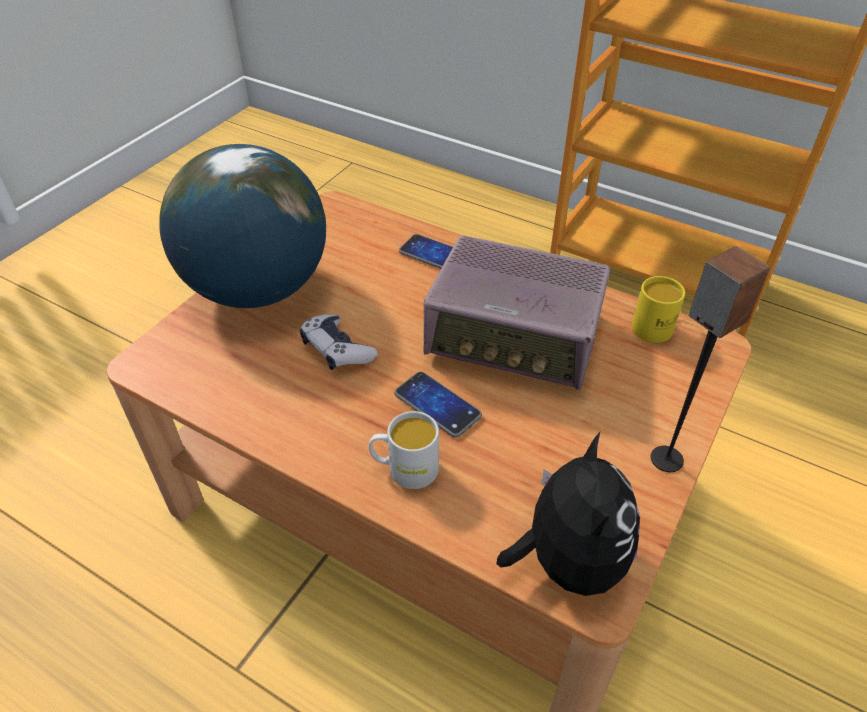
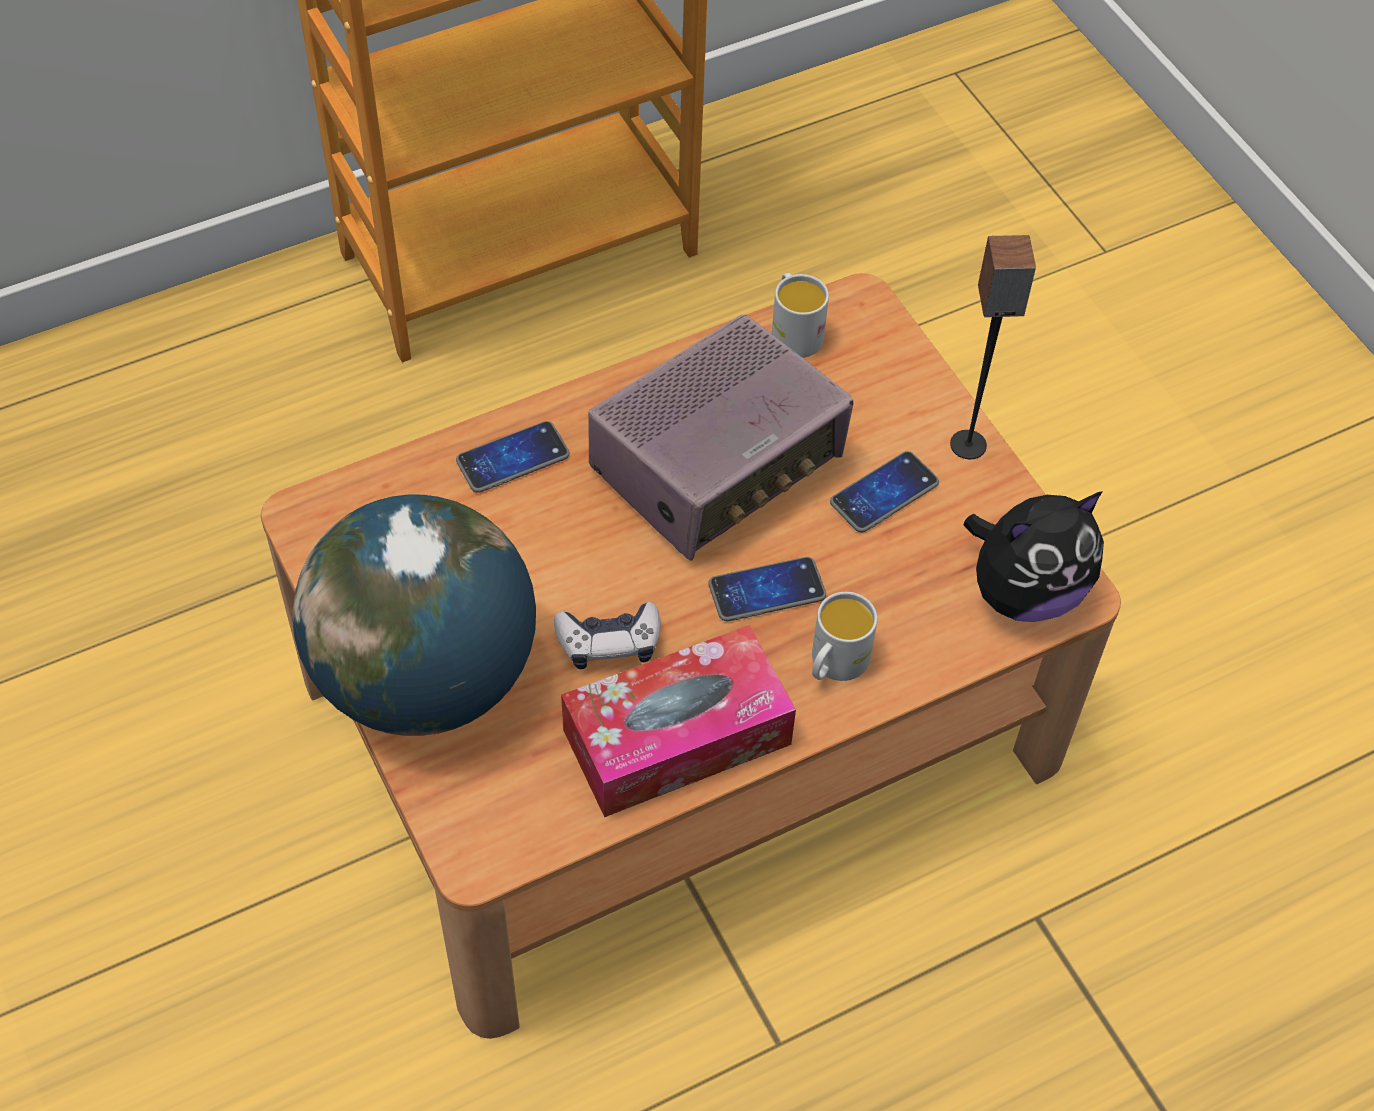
camera: 60 degrees left, 10 degrees up
(286, 413) = (677, 737): none -> tissue box
(567, 560) = (1024, 592): plush toy -> plush toy turned 120 degrees clockwise
(575, 430) = (884, 493): none -> phone
(656, 325) = (793, 331): yellow mug -> white mug

